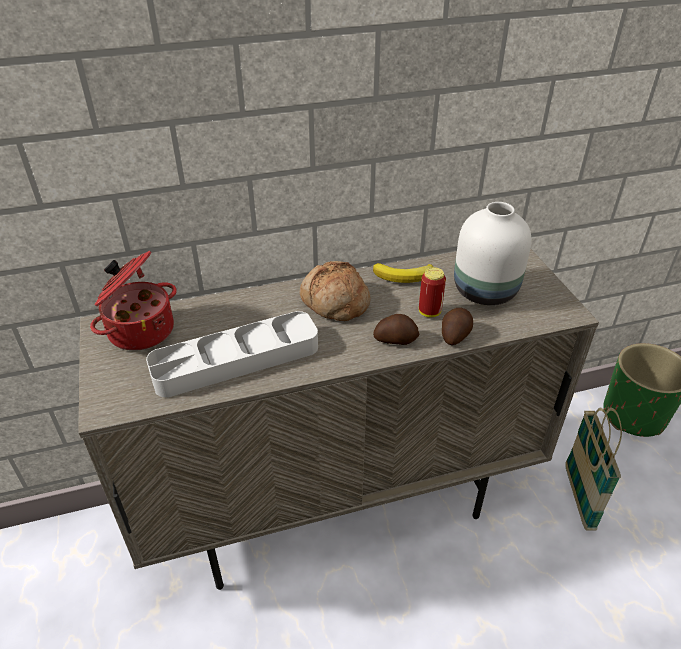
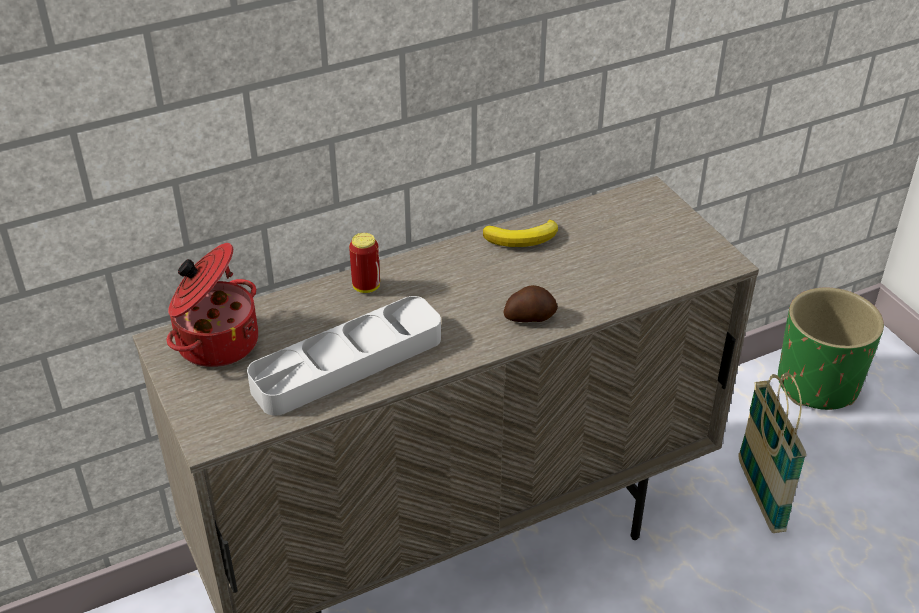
camera: 10 degrees left, 0 degrees up
(334, 302) = (445, 280): bread -> none
(429, 312) = (562, 279): can -> can (366, 287)
(455, 335) = (597, 303): potato -> none
(483, 291) = (620, 246): white vase -> none

